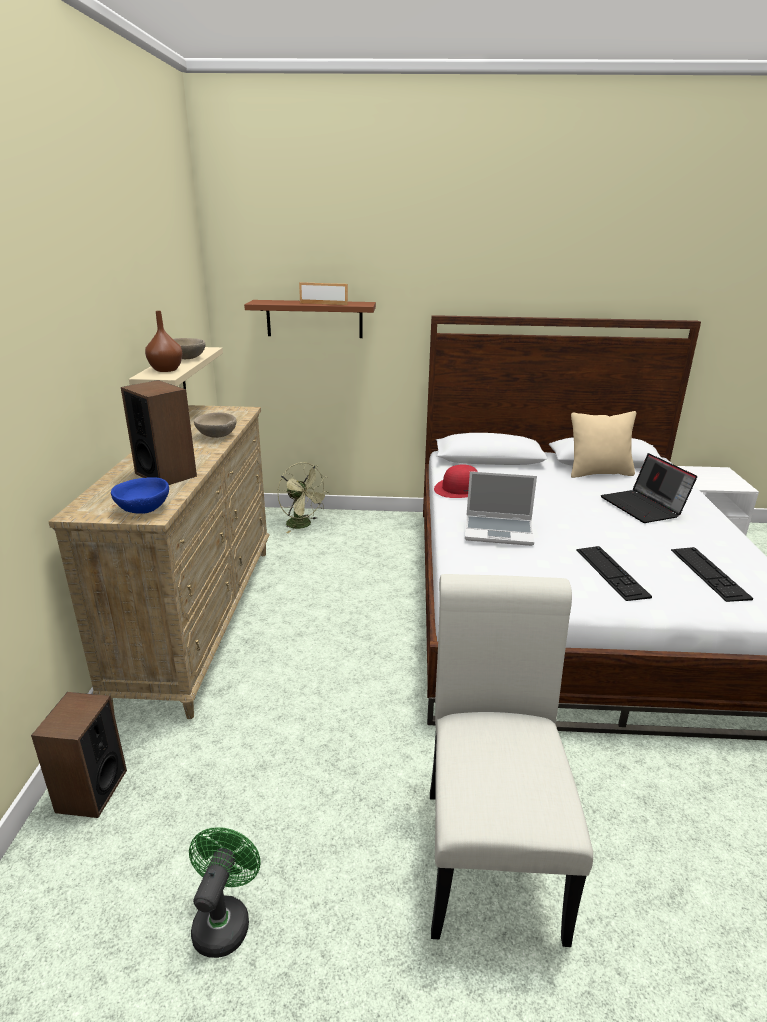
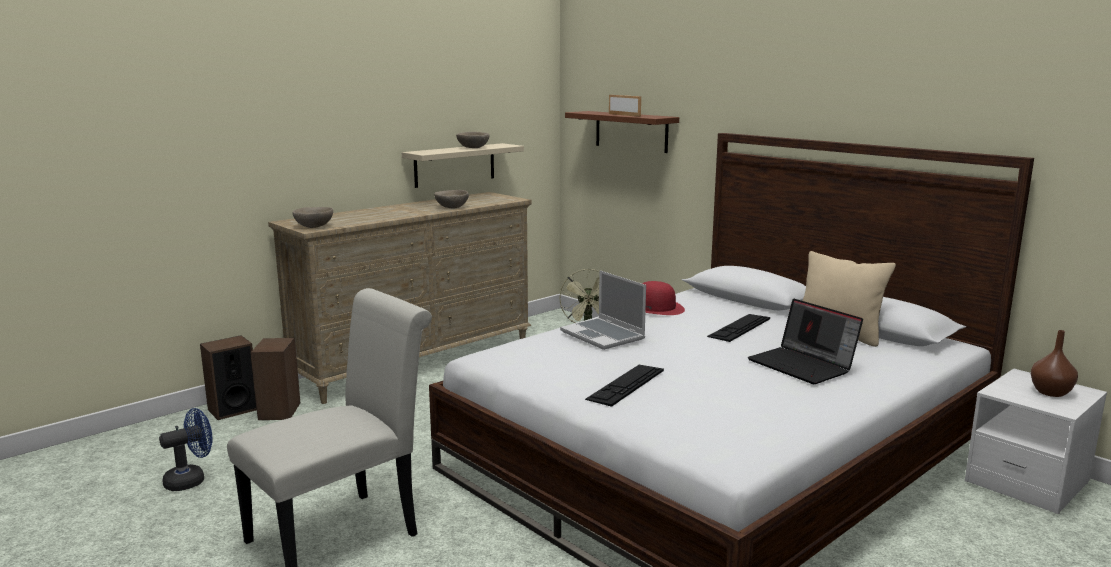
camera: 45 degrees right, 10 degrees down
(143, 509) = (314, 226): blue bowl -> beige bowl
(166, 370) = (437, 151): brown vase -> brown vase (1051, 393)
(166, 474) = (368, 217): speaker -> speaker (280, 411)
(224, 919) = (191, 480): green fan -> blue fan
(644, 507) = (803, 365): laptop -> laptop turned 60 degrees counterclockwise
(708, 573) = (716, 416): keyboard -> keyboard (739, 327)

